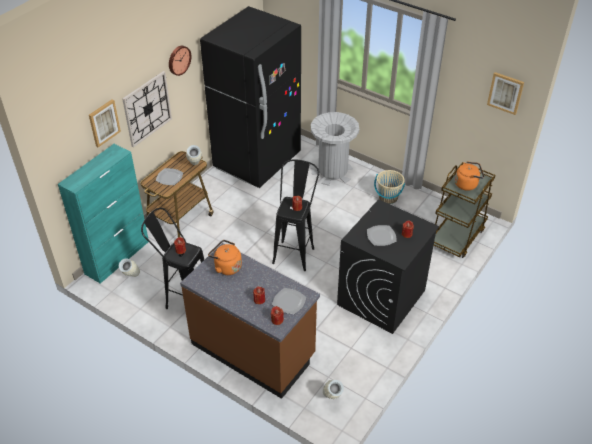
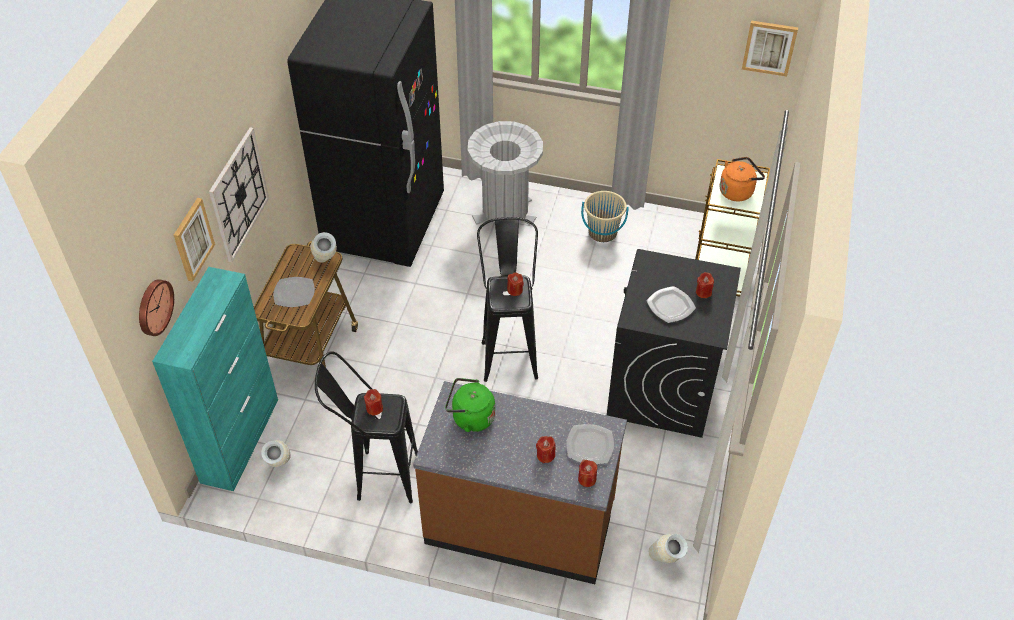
camera: 20 degrees left, 5 degrees up
(178, 60) = (264, 102): wall clock -> wall clock (153, 307)
(226, 267) = (470, 418): orange kettle -> green kettle

